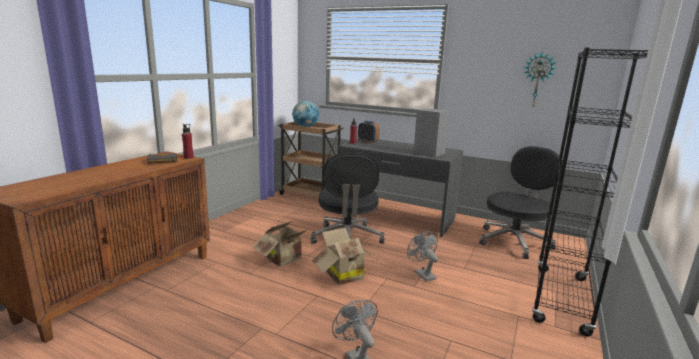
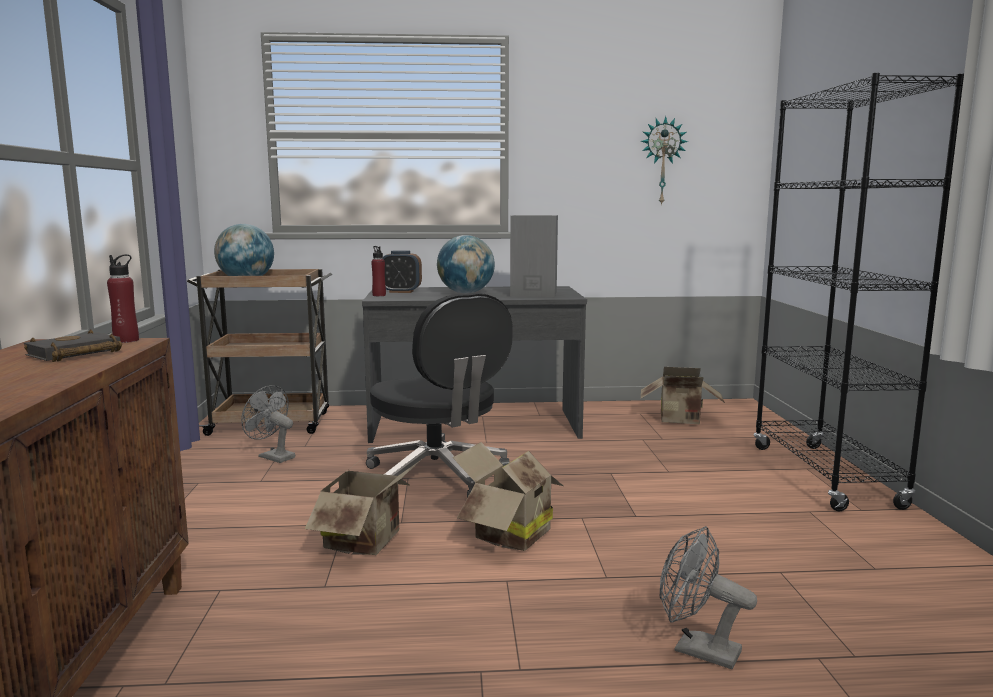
camera: 30 degrees left, 5 degrees down
(396, 147) = (466, 293): none -> globe
(422, 274) = (624, 496): grey fan -> grey fan (272, 456)
(514, 241) = (681, 421): black office chair -> cardboard box

